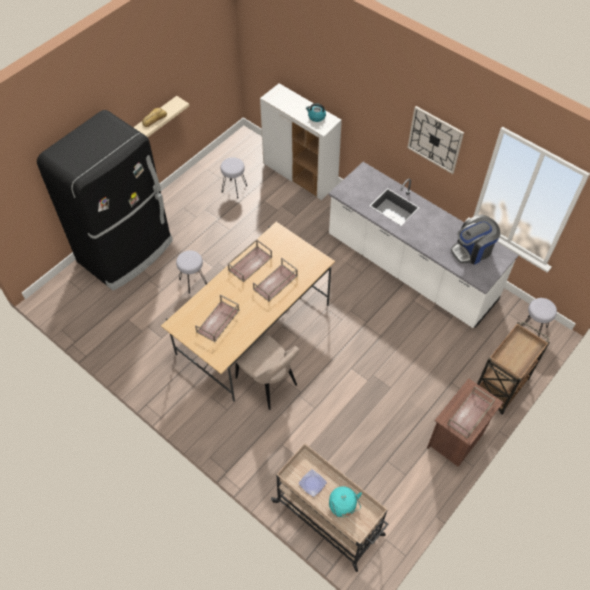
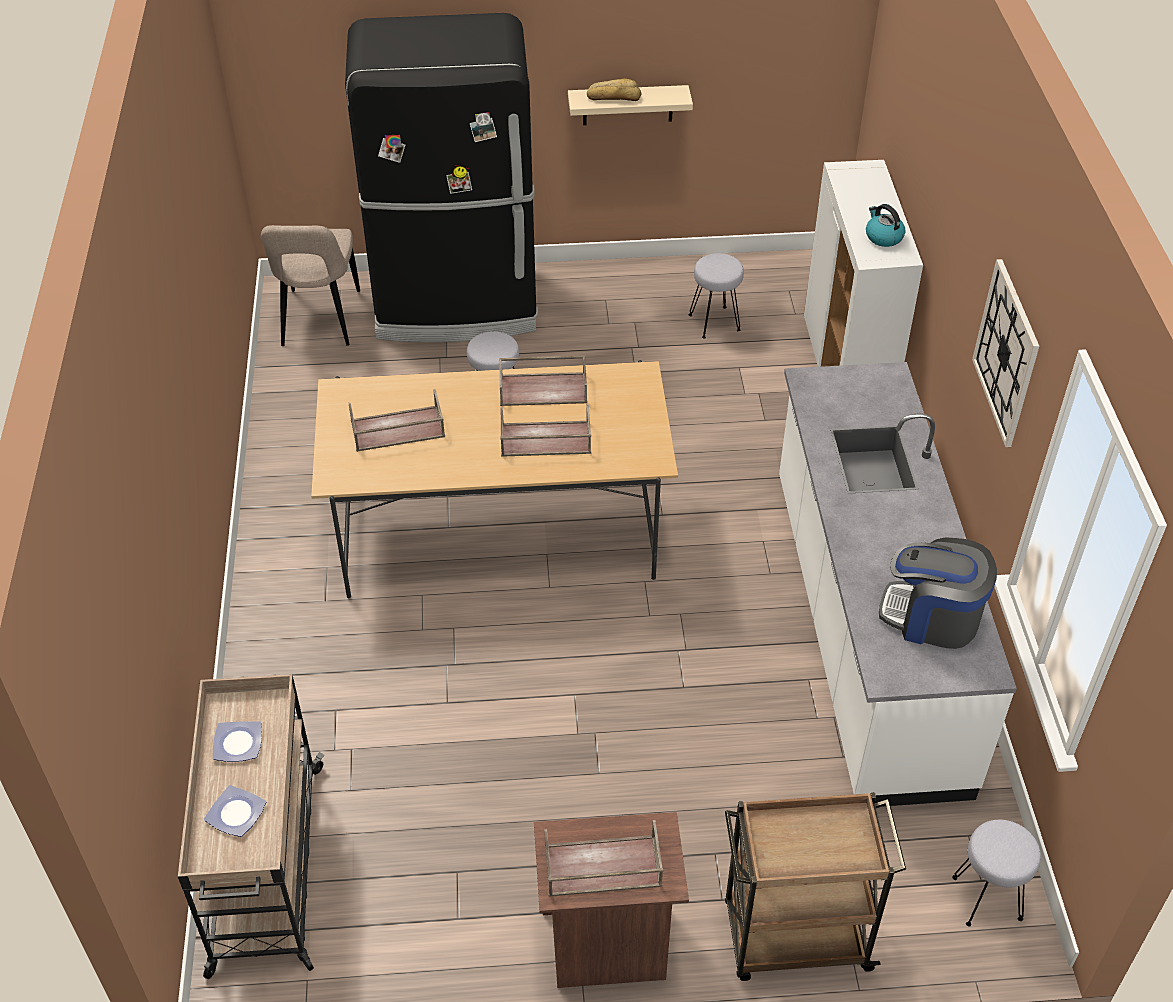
camera: 45 degrees right, 10 degrees down
(268, 383) = (424, 614): beige chair -> beige chair (319, 321)
(343, 507) = (235, 814): turquoise kettle -> plate

